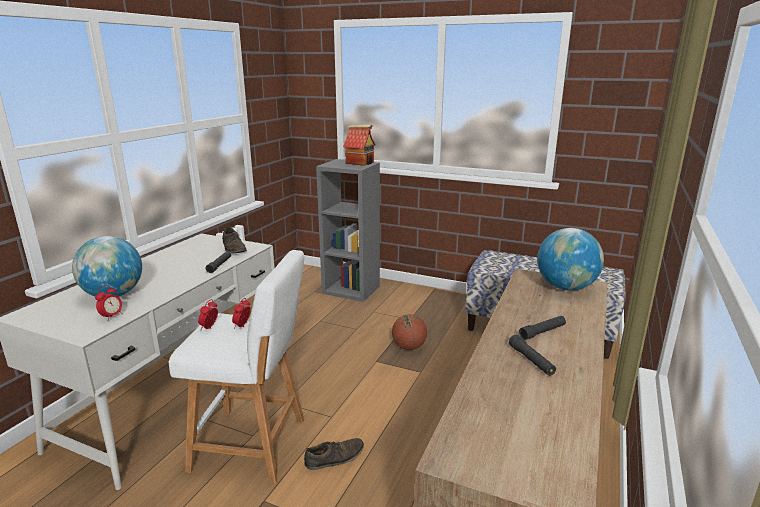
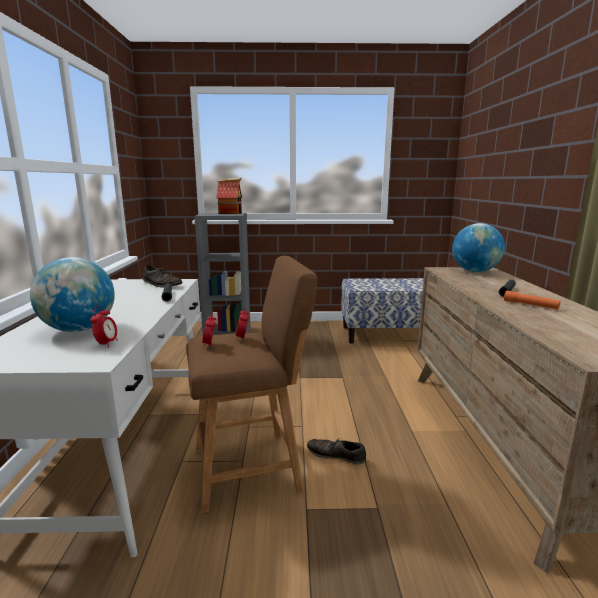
camera: 25 degrees left, 5 degrees down
(255, 445) = (252, 467): white stool -> brown stool
(335, 457) = (336, 455): brown shoe -> brown shoe turned 105 degrees counterclockwise
(409, 347) = (316, 363): basketball -> none
(531, 360) = (530, 305): black flashlight -> orange flashlight

